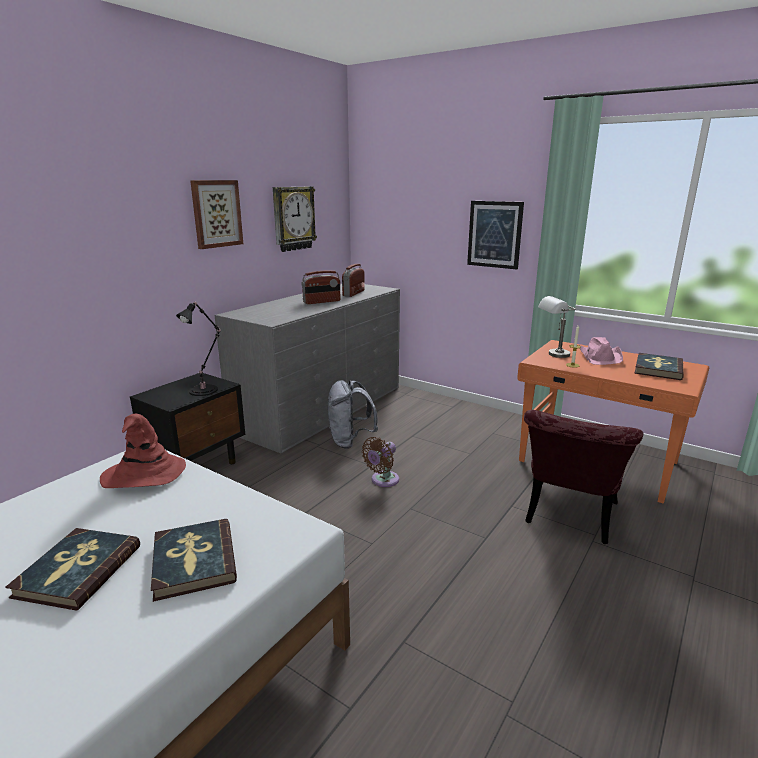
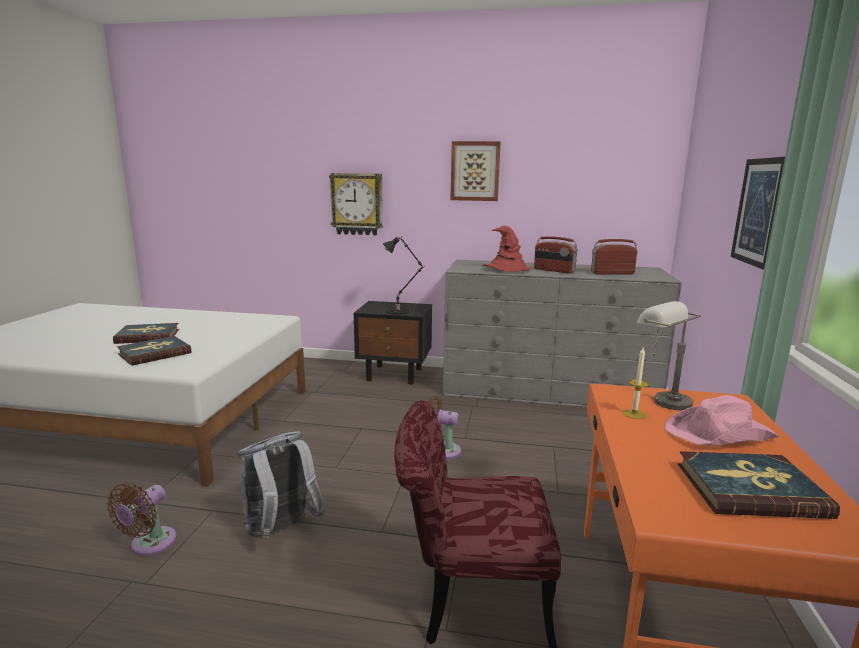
camera: 65 degrees right, 5 degrees down
(144, 474) = (252, 324): red hat -> red hat (505, 269)
(293, 218) = (575, 183): wall clock -> wall clock (357, 204)
(350, 441) = (499, 417): grey backpack -> grey backpack (281, 531)
(446, 700) = (149, 544): none -> brown fan

